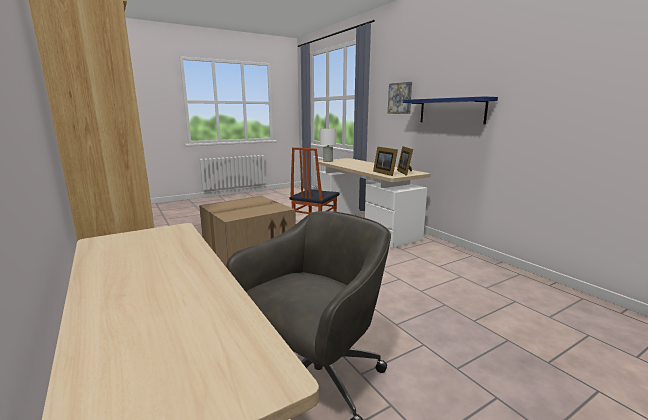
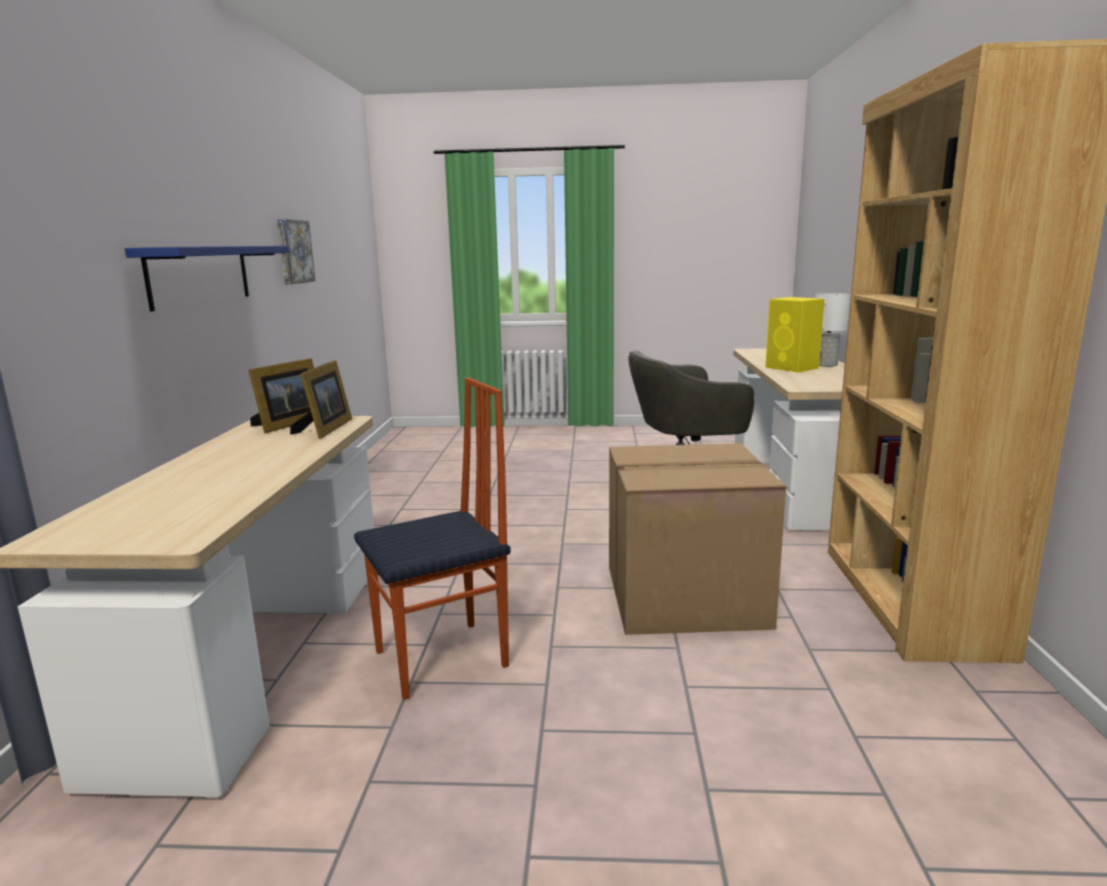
camera: 145 degrees left, 0 degrees up
(173, 273) = (793, 368): none -> yellow speaker
(328, 161) = (186, 530): white table lamp -> white table lamp (825, 365)
(400, 98) = (73, 240): picture -> picture (293, 251)

